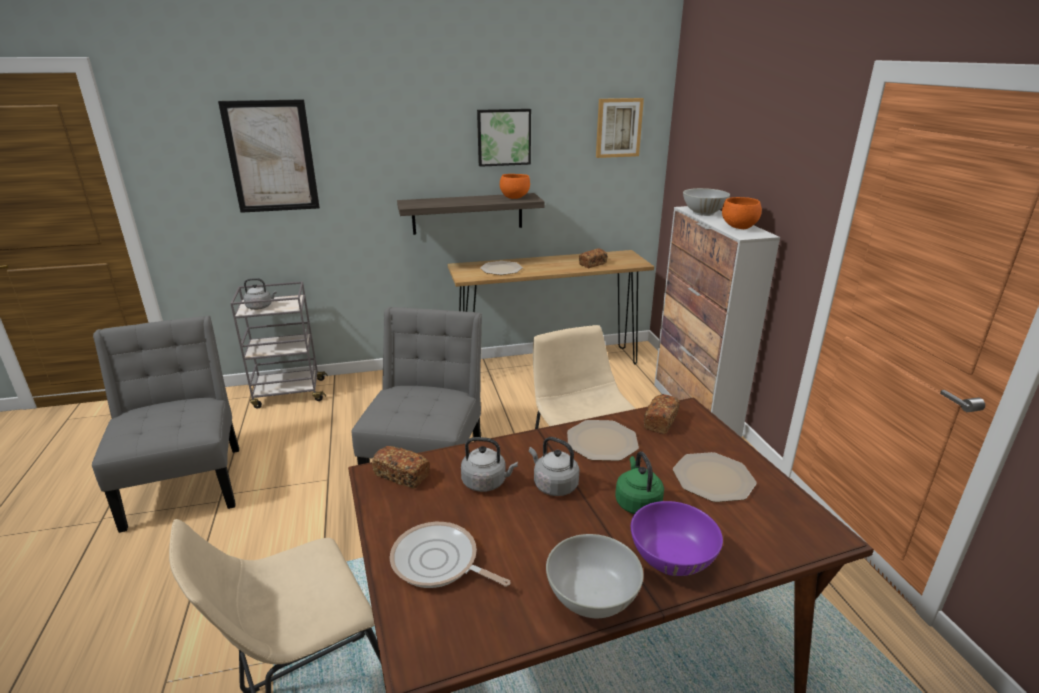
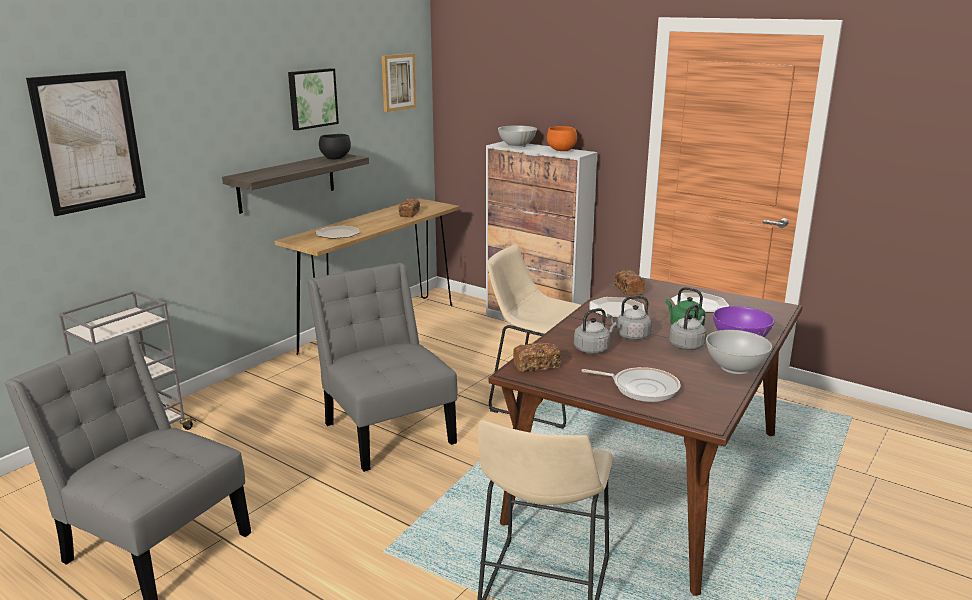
camera: 40 degrees left, 5 degrees down
(261, 307) = (109, 328): grey kettle -> grey kettle (687, 345)
(438, 562) = (641, 388): frying pan -> frying pan turned 150 degrees counterclockwise
(514, 197) = (335, 158): orange bowl -> black bowl

